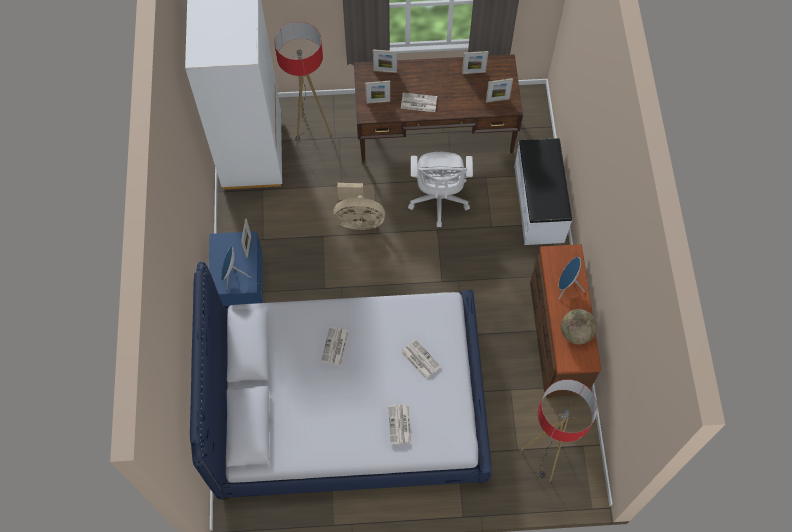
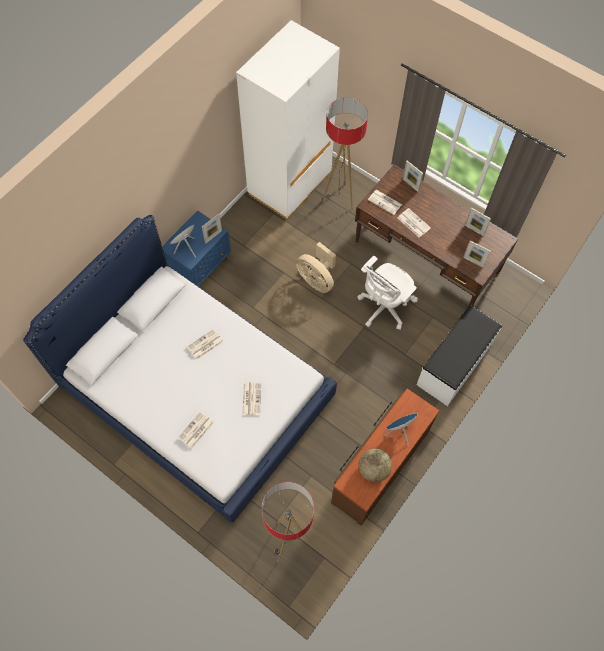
camera: 40 degrees right, 0 degrees up
(378, 102) = (385, 202): picture frame -> newspaper

